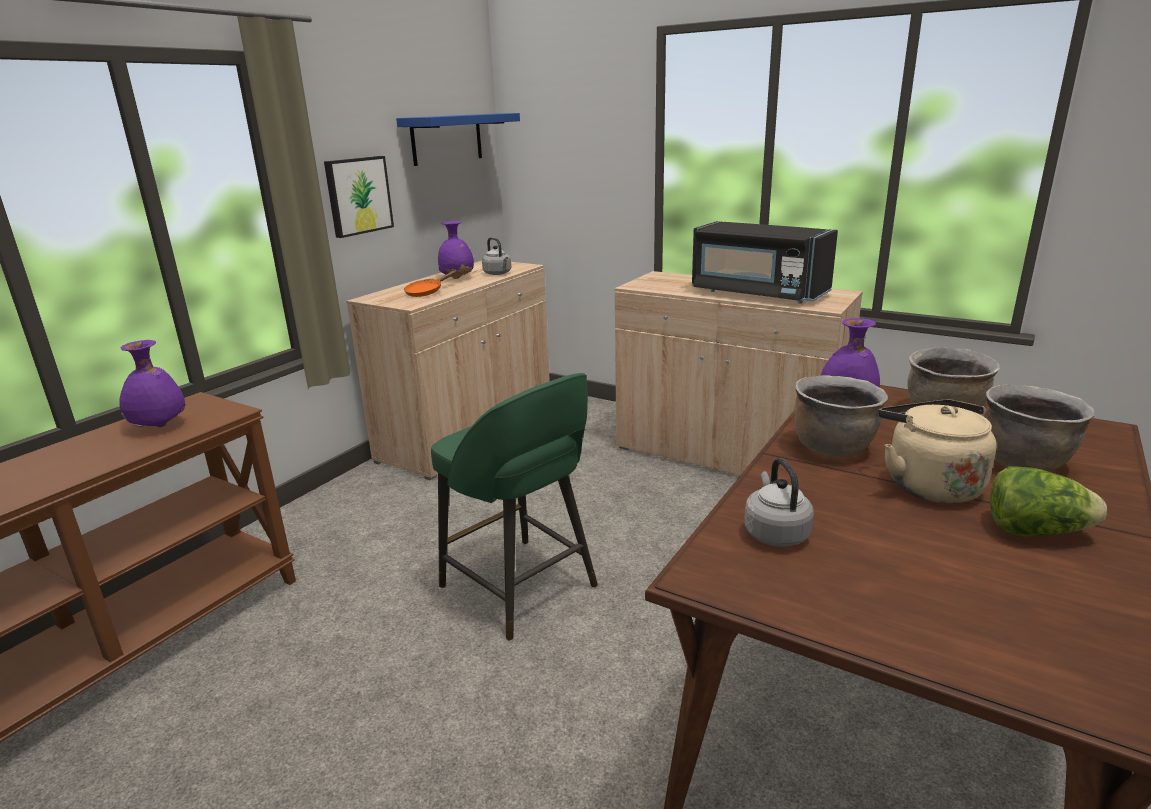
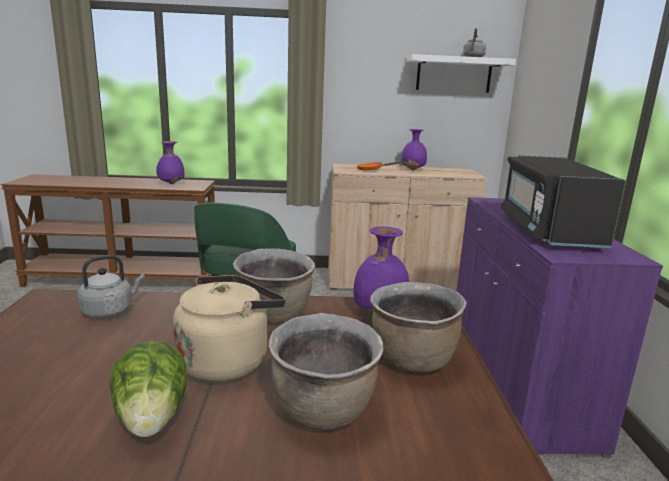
camera: 55 degrees right, 5 degrees down
(358, 195) = (361, 101): picture -> none
(447, 139) = (454, 74): blue shelf -> white shelf
(498, 273) = (441, 174): grey kettle -> grey kettle (473, 57)
(725, 455) = (515, 384): beige cabinet -> purple cabinet

